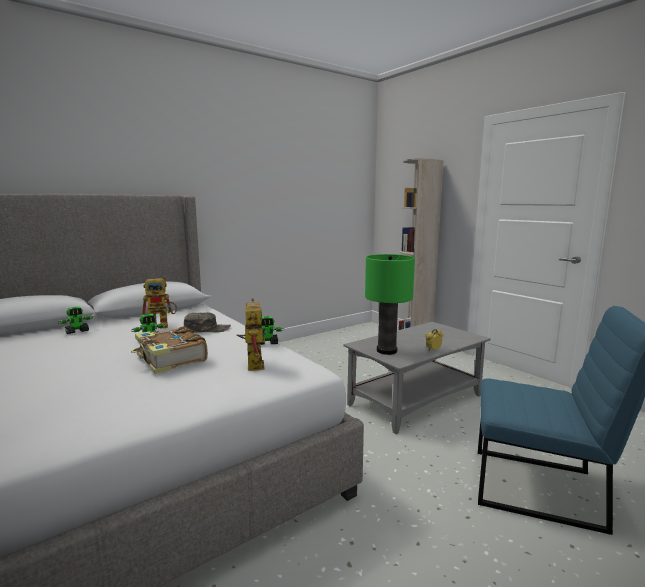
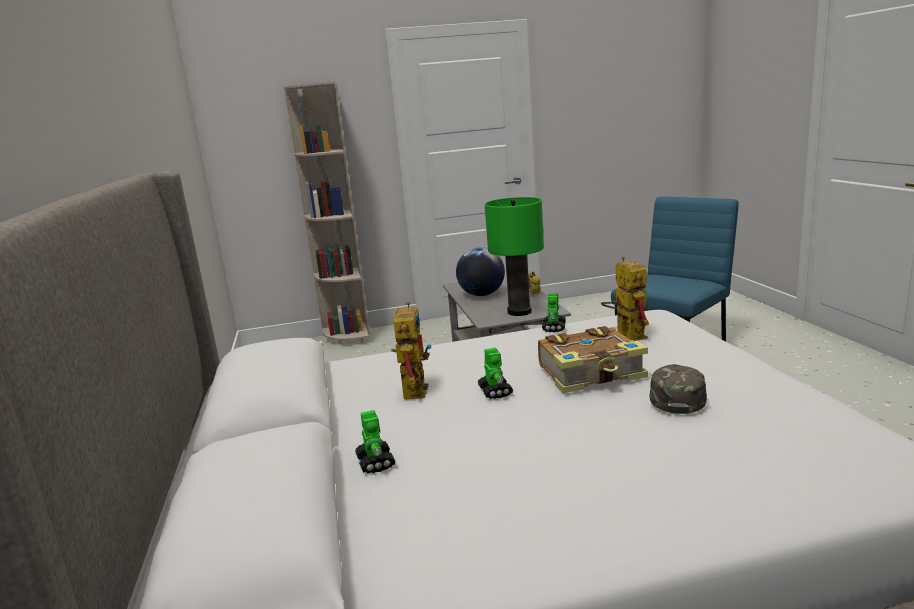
camera: 65 degrees left, 5 degrees up
(207, 328) = (462, 358): green cap -> green cap (676, 395)
(253, 363) = (625, 334): toy robot -> toy robot turned 60 degrees clockwise
(417, 335) = (482, 295): none -> globe

